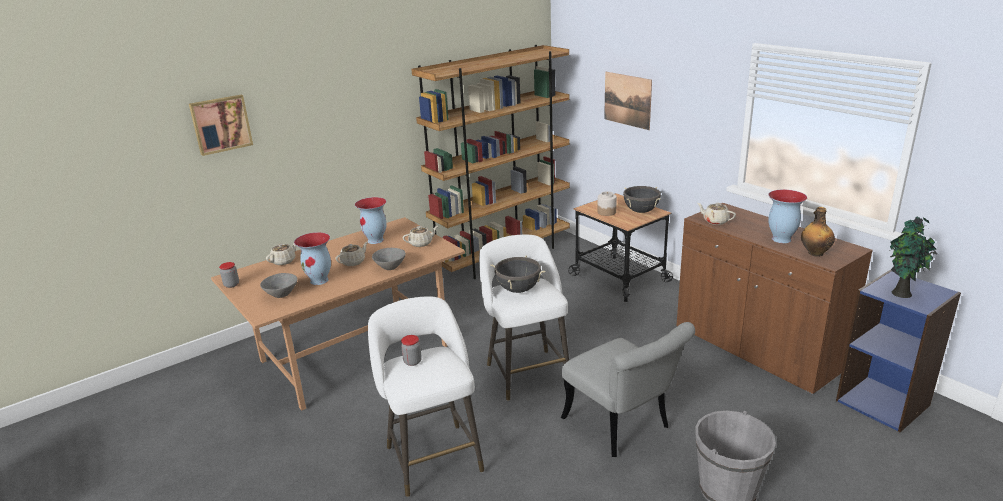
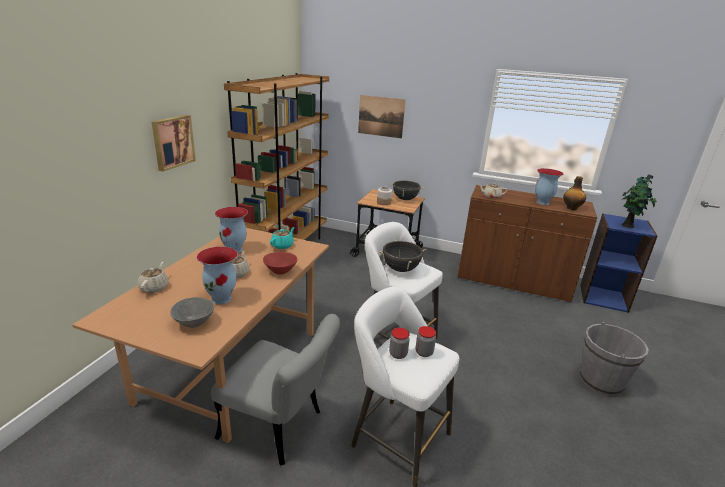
camera: 35 degrees left, 0 degrees up
(221, 124) = (49, 133): picture -> picture (172, 142)
(231, 285) = (114, 327): jar -> jar (424, 352)
(390, 267) = (280, 271): grey bowl -> red bowl
(421, 243) = (282, 245): beige teapot -> turquoise teapot
(623, 428) = (501, 359): grey chair -> grey chair (280, 427)

